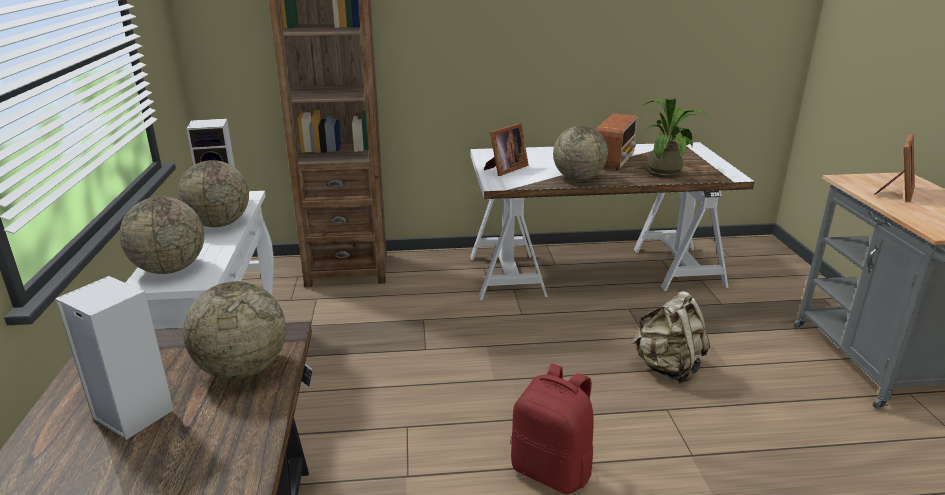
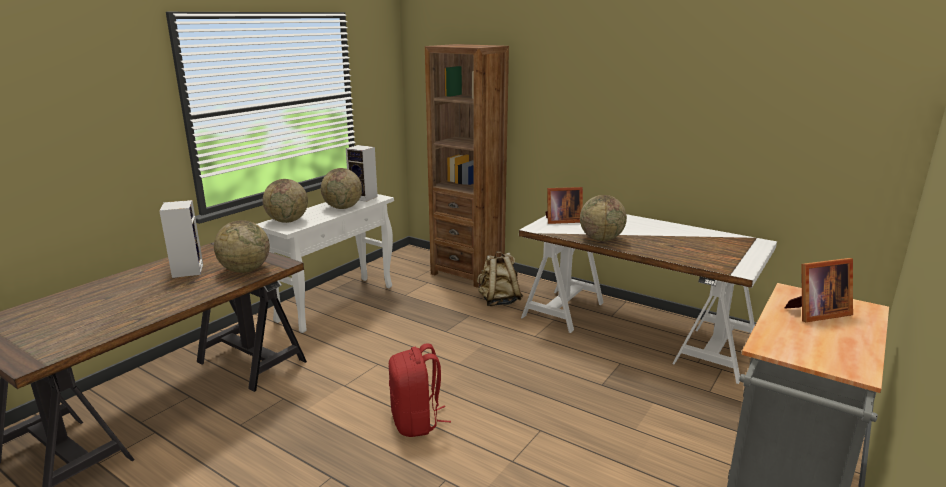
camera: 40 degrees right, 5 degrees down
(615, 160) = (660, 235): radio -> none
(666, 171) = (685, 253): potted plant -> none
(667, 368) = (584, 409): beige backpack -> beige backpack (498, 301)

